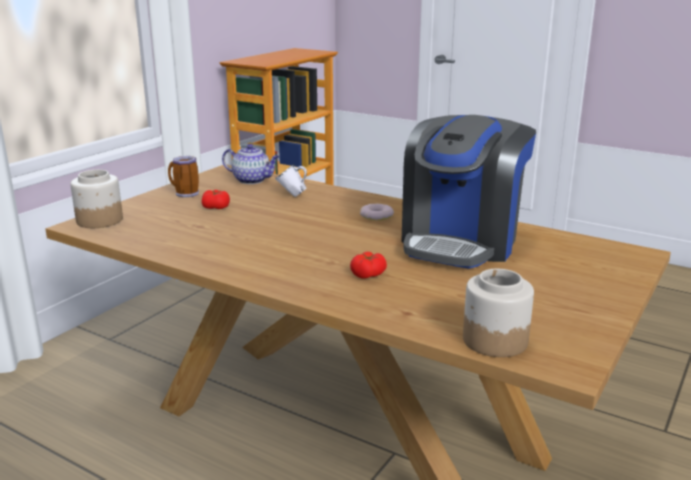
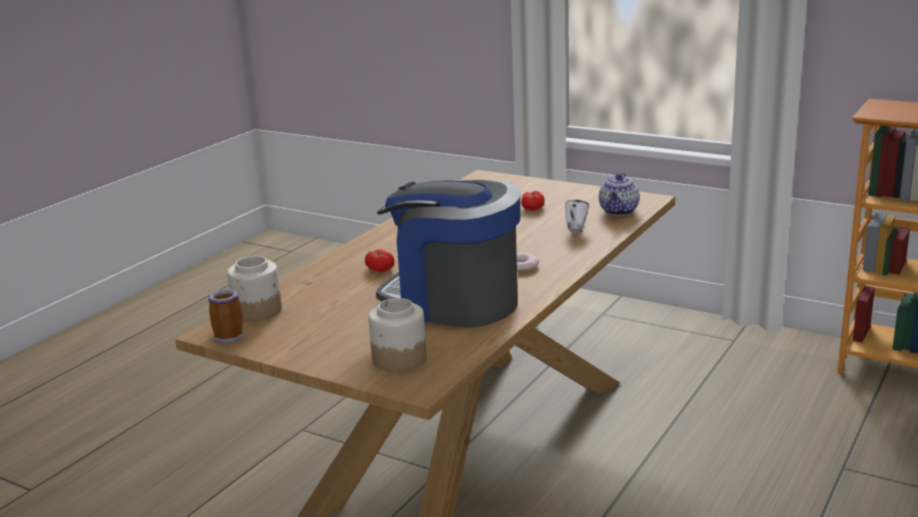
camera: 90 degrees right, 0 degrees up
(99, 220) = (493, 179): jar -> jar (399, 359)
(184, 194) = (566, 194): mug -> mug (229, 335)

